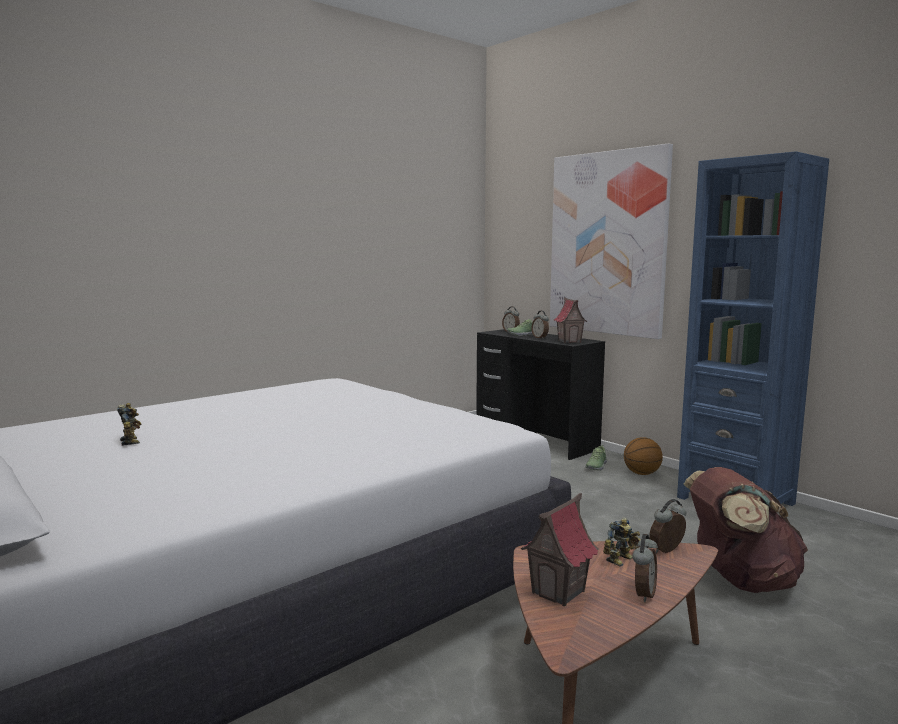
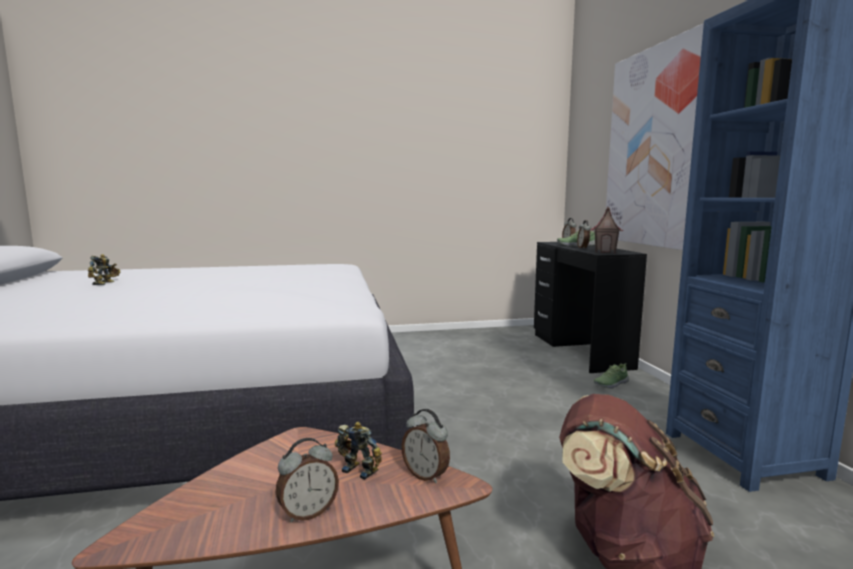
camera: 30 degrees right, 0 degrees up
(559, 592) = (240, 480): toy house -> none
(622, 560) = (360, 469): toy robot -> toy robot turned 135 degrees counterclockwise
(641, 473) = (654, 401): basketball -> none
(667, 551) = (426, 475): alarm clock -> alarm clock turned 135 degrees counterclockwise

